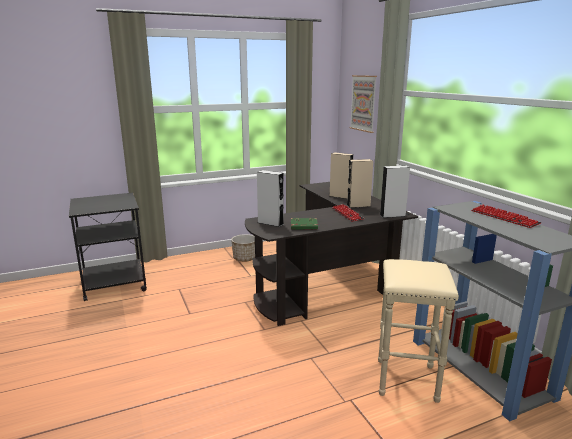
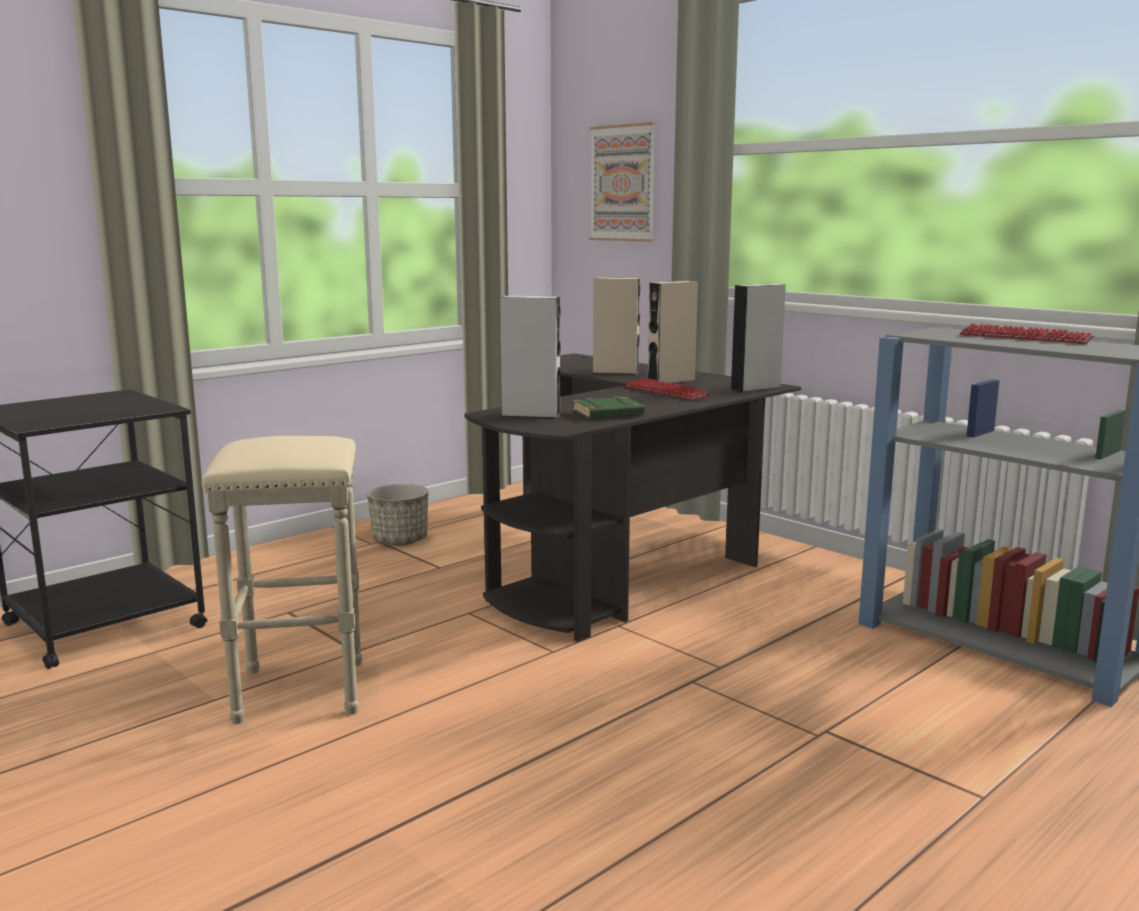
camera: 20 degrees left, 5 degrees down
(408, 380) = (902, 683): beige stool -> beige stool (303, 691)

